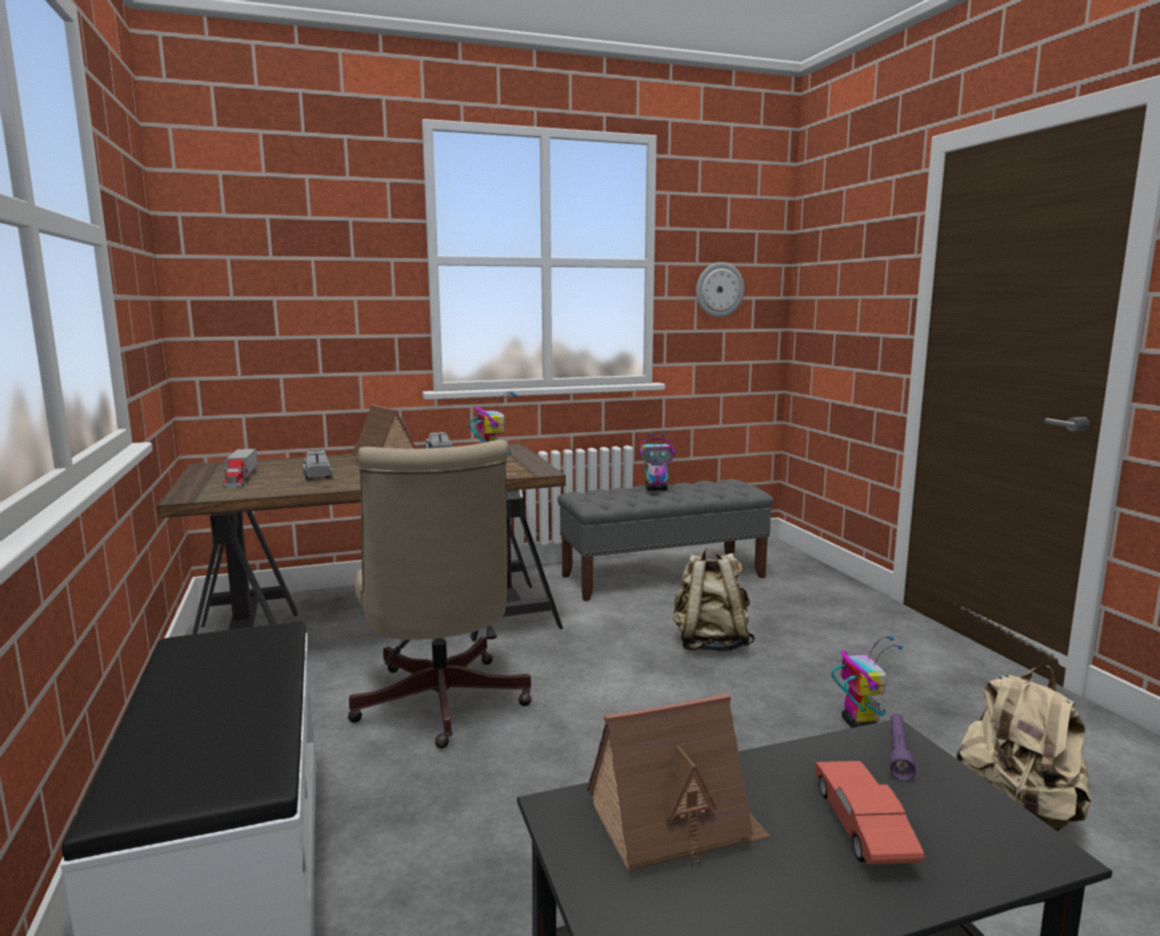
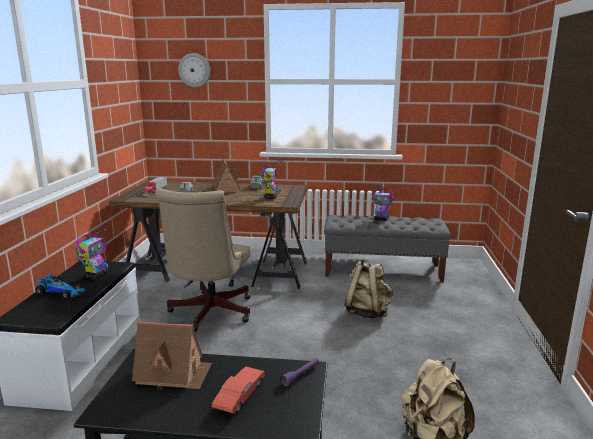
camera: 25 degrees right, 5 degrees up
(201, 714) = (62, 292): none -> toy car
(719, 290) = (445, 98): wall clock -> wall clock (194, 70)
(859, 725) = (401, 373): toy robot -> toy robot (96, 276)

